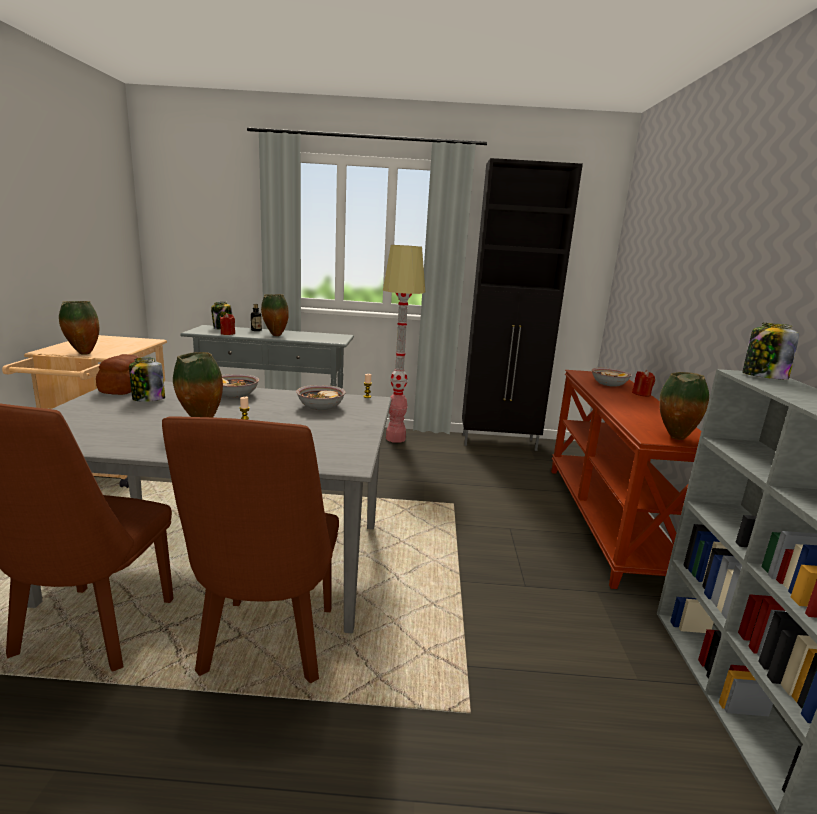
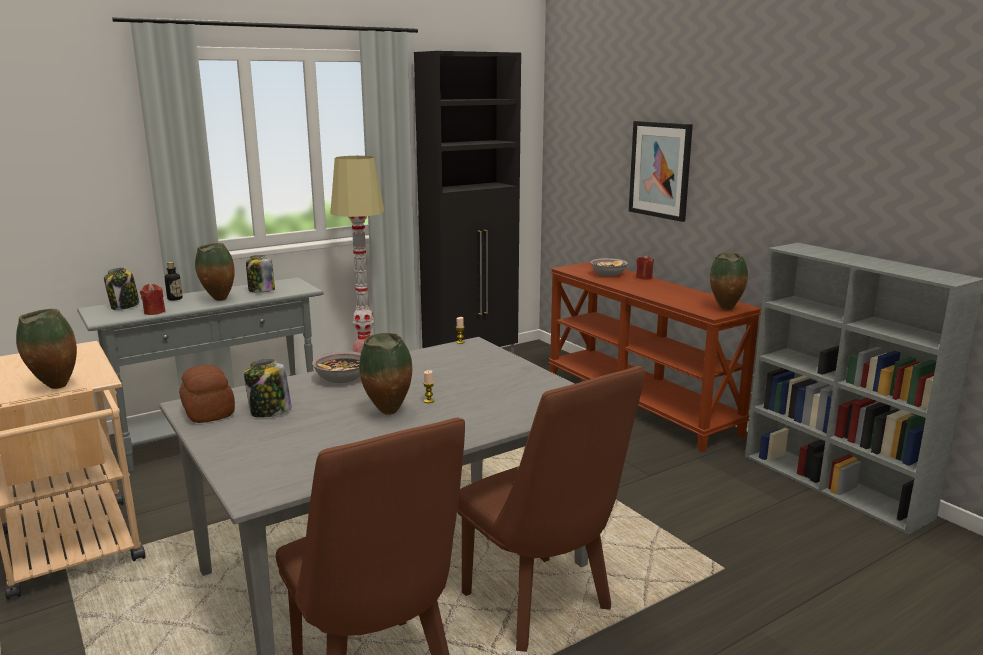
camera: 35 degrees left, 0 degrees up
(320, 407) = (448, 364): bowl -> none
(682, 281) = (660, 170): none -> picture
(763, 377) = (801, 248): jar -> jar (261, 291)

